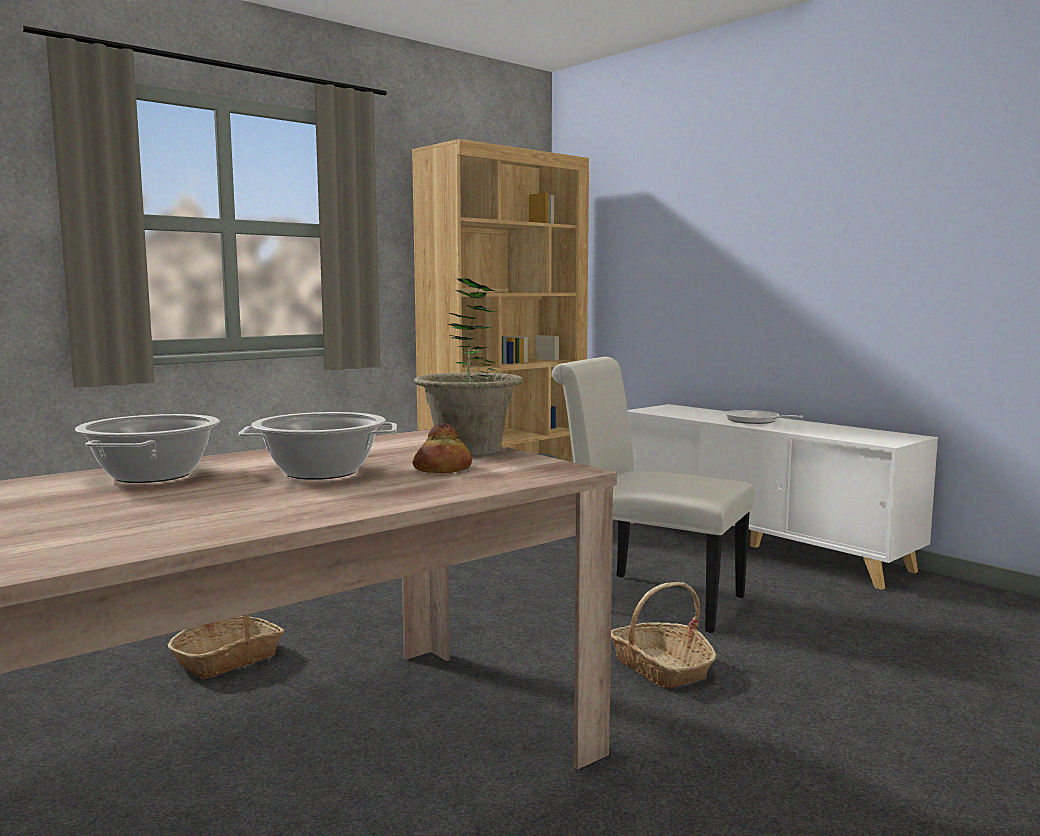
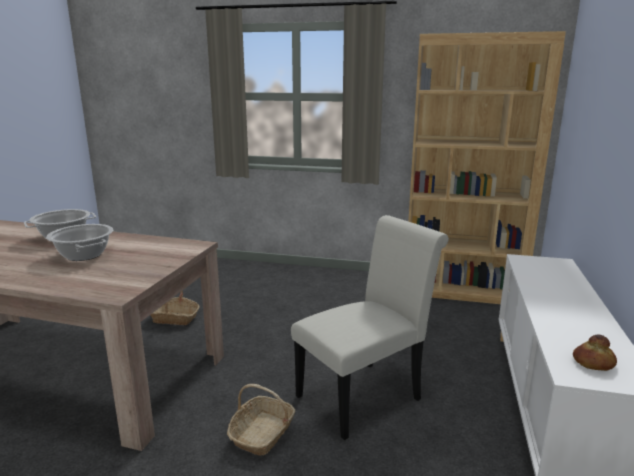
camera: 55 degrees right, 10 degrees up
(443, 469) = (104, 271): bread -> bread (593, 363)
(469, 449) = (161, 263): potted plant -> none
(649, 599) = (365, 394): white chair -> white chair turned 60 degrees clockwise
(755, 421) = (561, 302): frying pan -> none

